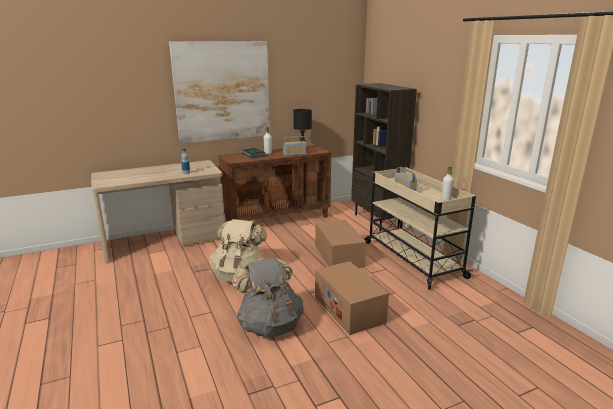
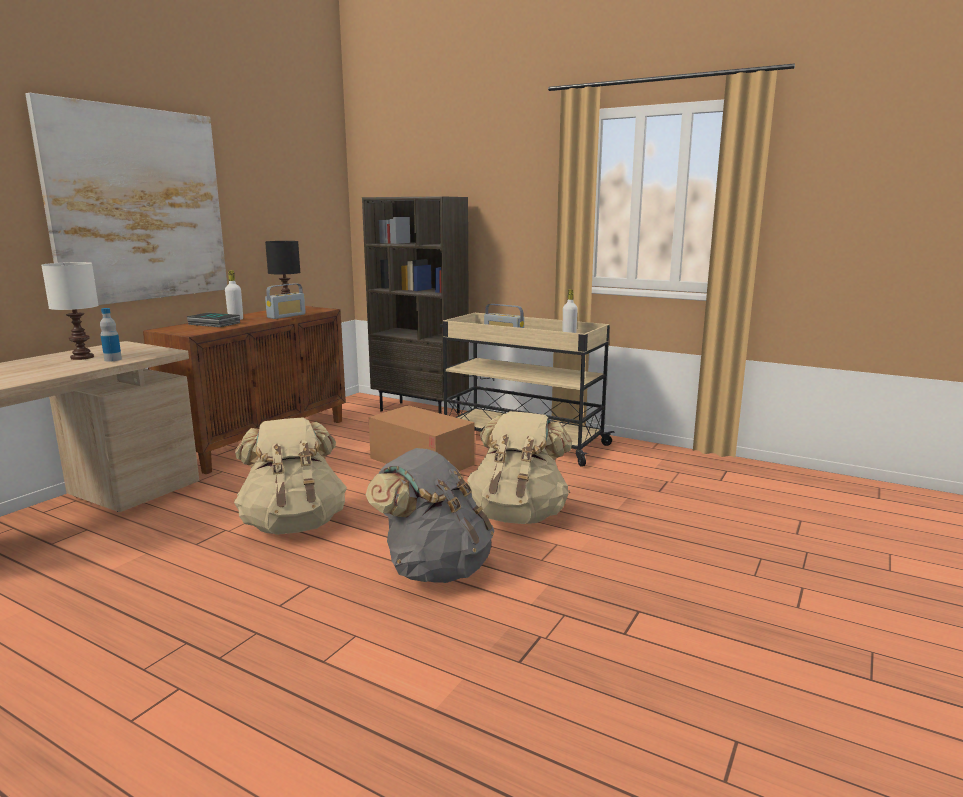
camera: 35 degrees left, 5 degrees down
(178, 169) = (82, 357): none -> white table lamp
(349, 309) = (518, 515): cardboard box -> beige backpack

